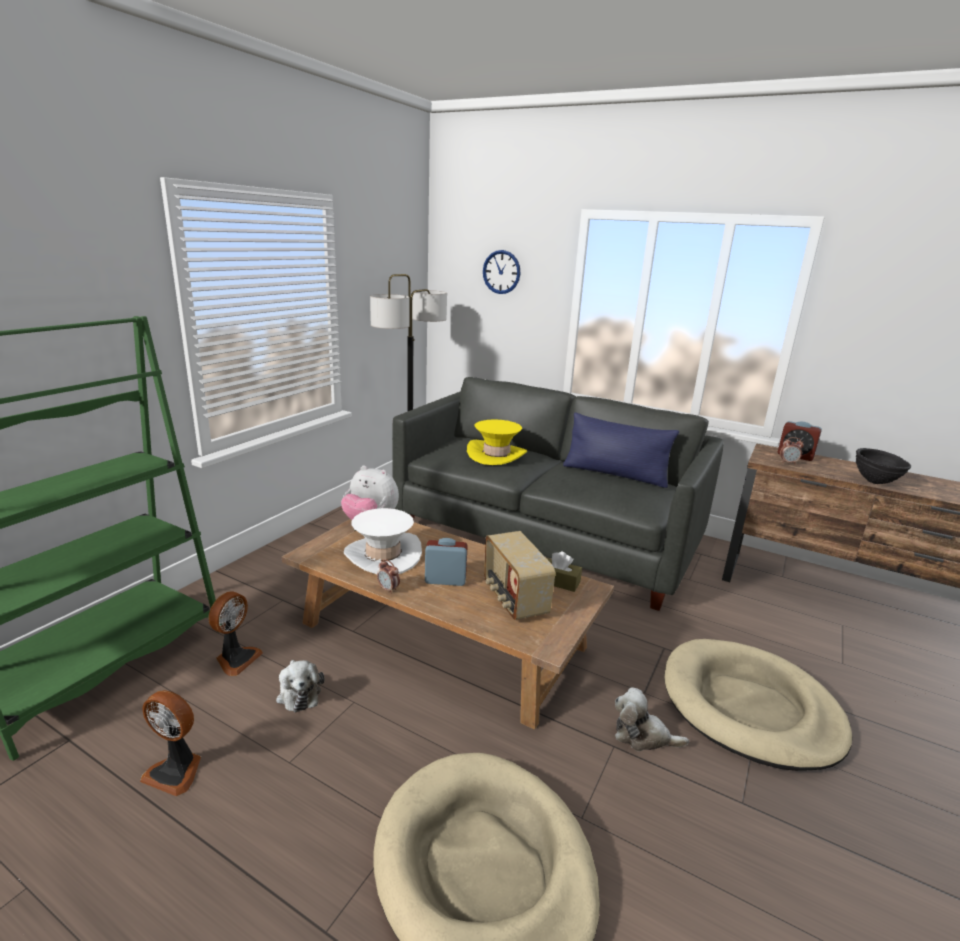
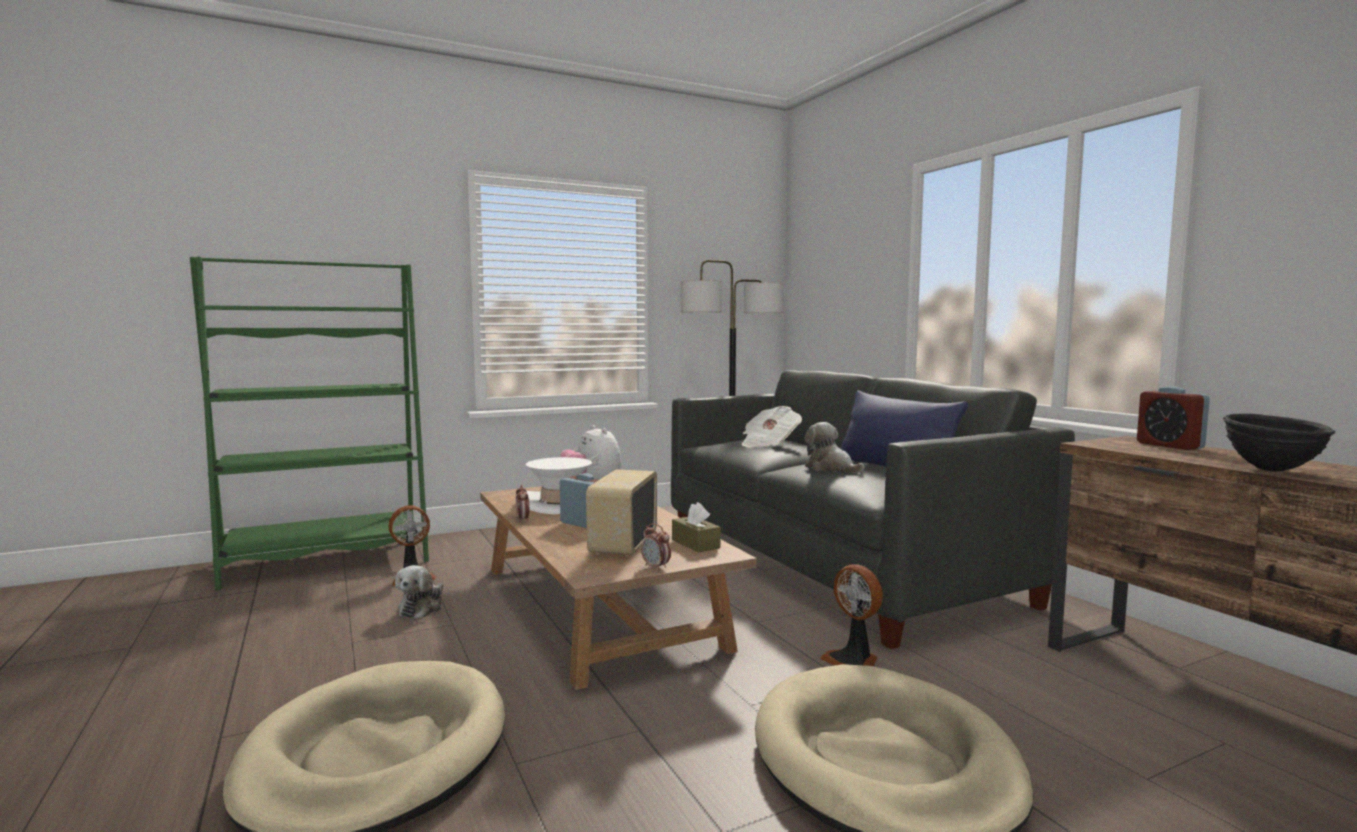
camera: 35 degrees right, 15 degrees down
(176, 771) = (282, 623): fan -> fan (853, 661)
(496, 455) = (768, 443): yellow hat -> newspaper
(501, 272) = (844, 255): wall clock -> none
(643, 736) = (687, 734): plush toy -> plush toy (831, 468)
(788, 463) = (1134, 447): alarm clock -> alarm clock (656, 567)

